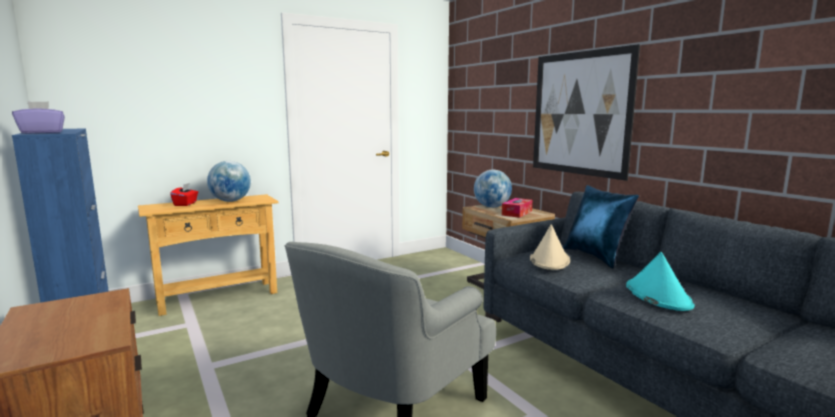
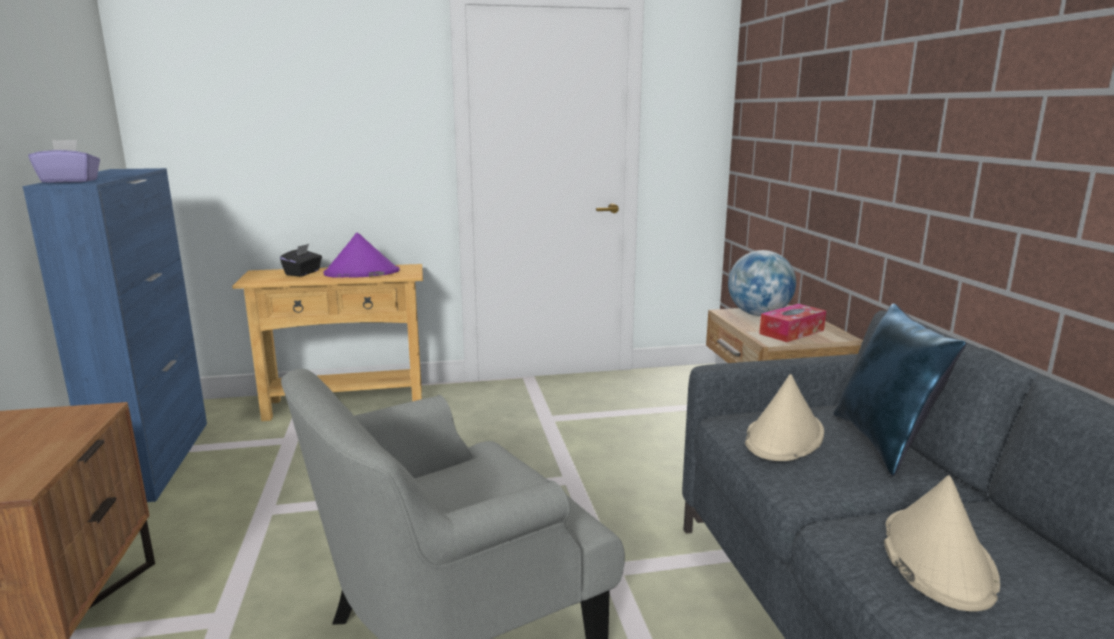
camera: 20 degrees right, 5 degrees up
(186, 204) = (303, 273): red tissue box -> black tissue box
(230, 201) = (361, 273): globe -> purple hat
(580, 113) = (920, 160): picture -> none
(657, 295) = (936, 558): turquoise hat -> beige hat

